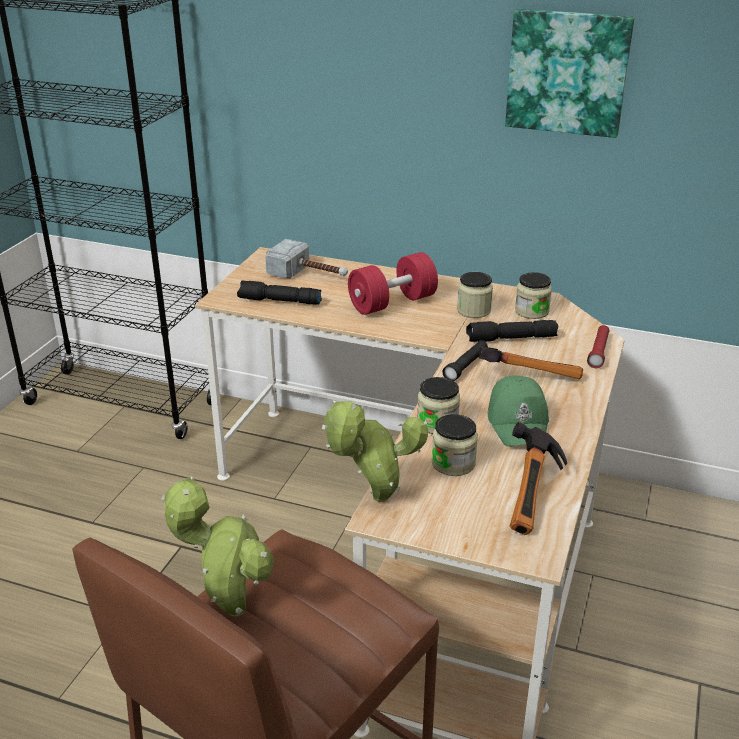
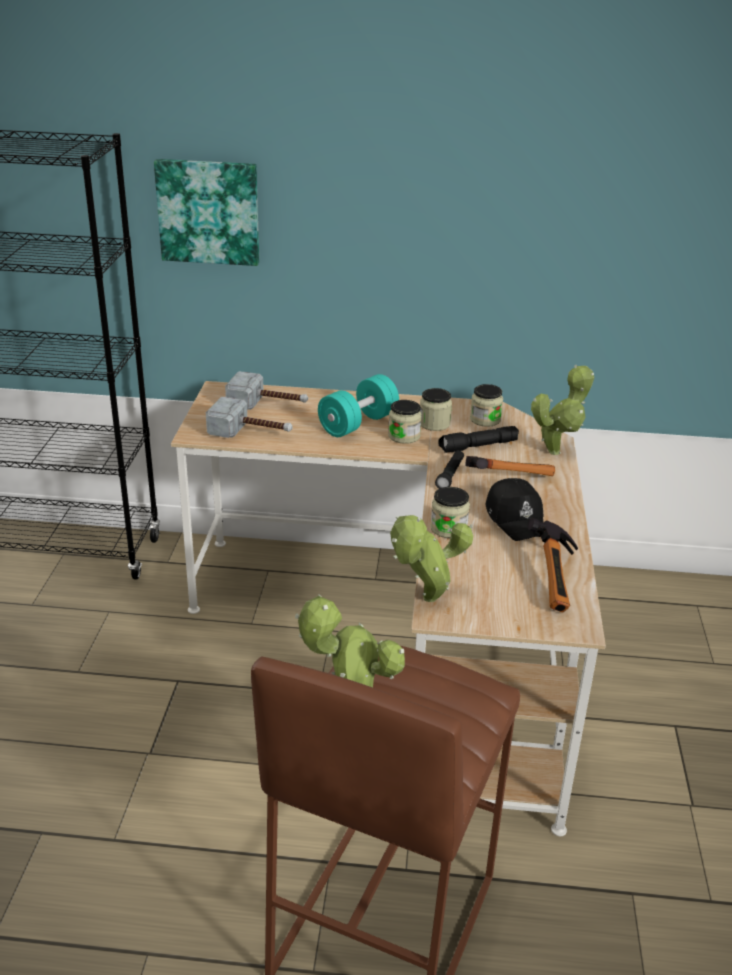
camera: 15 degrees left, 0 degrees up
(279, 301) = (251, 432): black flashlight -> hammer
(392, 303) = (358, 424): red dumbbell -> turquoise dumbbell
(453, 463) = (477, 561): jar -> jar (404, 436)
(518, 421) = (516, 518): green cap -> black cap
(568, 72) = (505, 203): picture -> picture (209, 211)
(598, 352) = (556, 450): red flashlight -> potted plant

